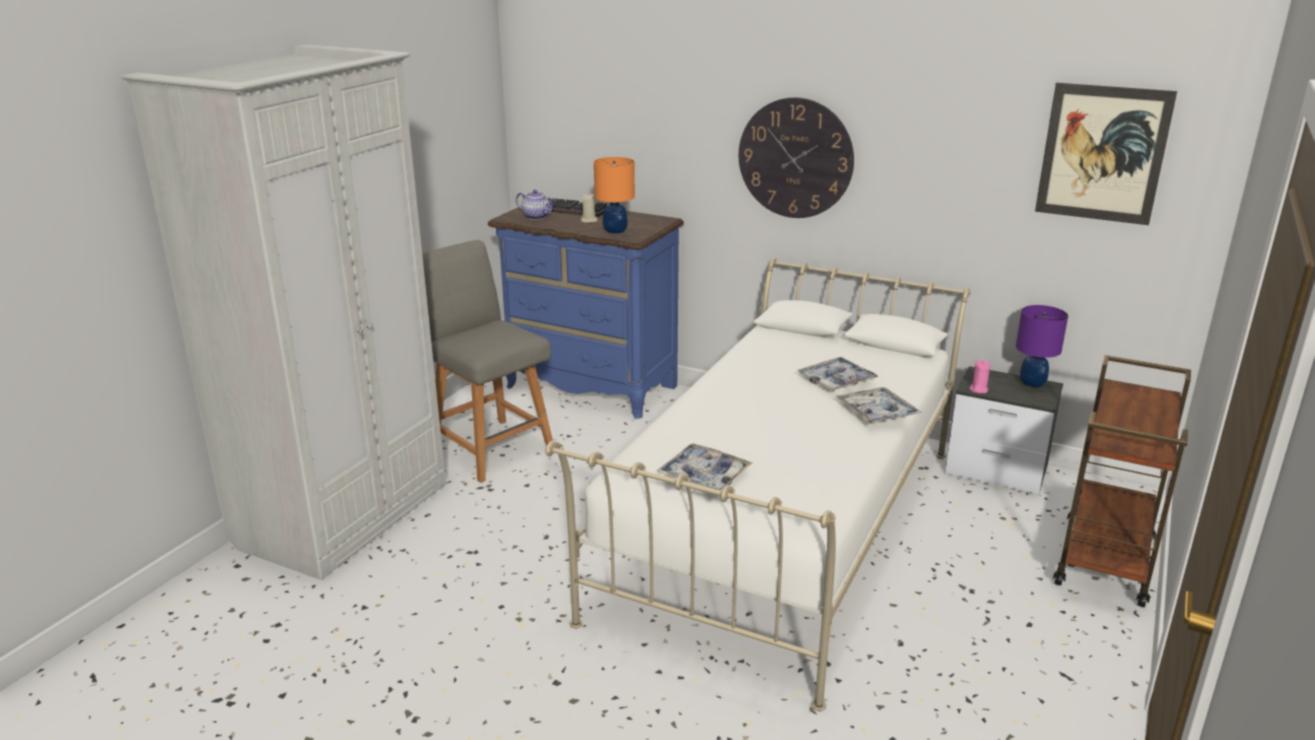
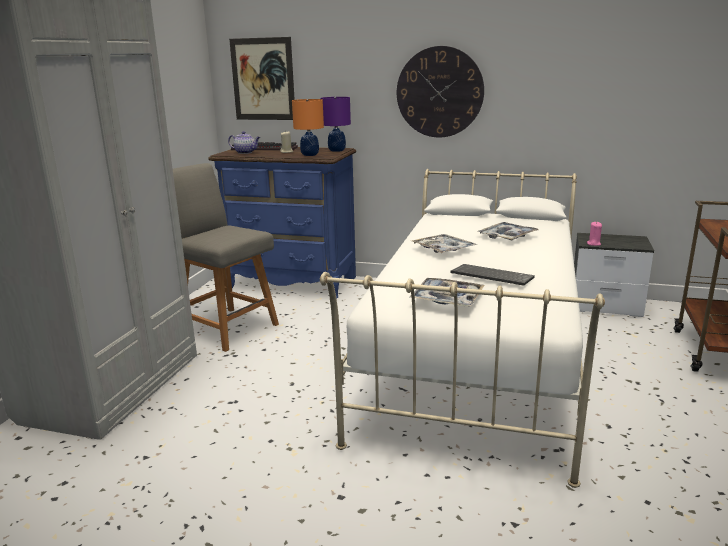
camera: 10 degrees left, 5 degrees down
(774, 447) = (490, 277): none -> keyboard
(877, 412) = (551, 251): tray -> tray (443, 249)
(1031, 383) = (626, 238): purple table lamp -> purple table lamp (336, 151)
(1102, 154) = (668, 63): picture -> picture (263, 79)

